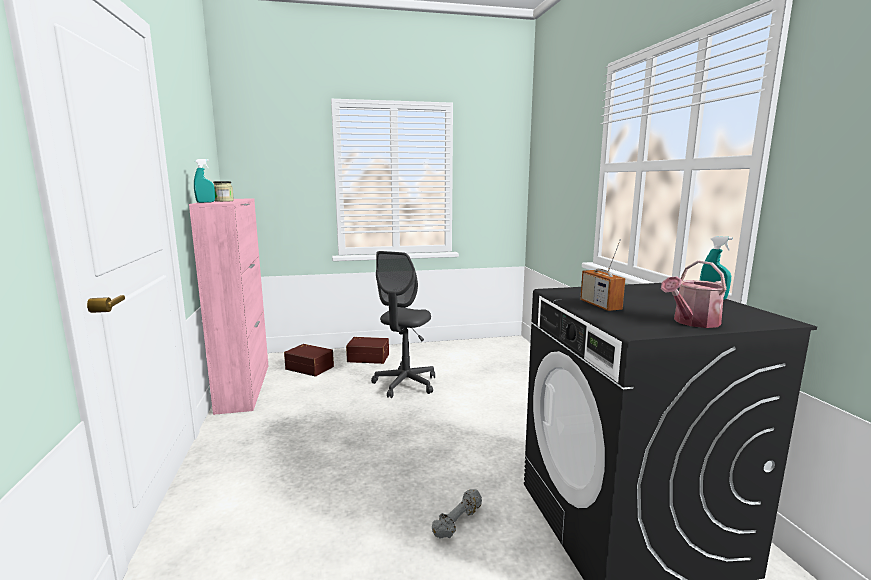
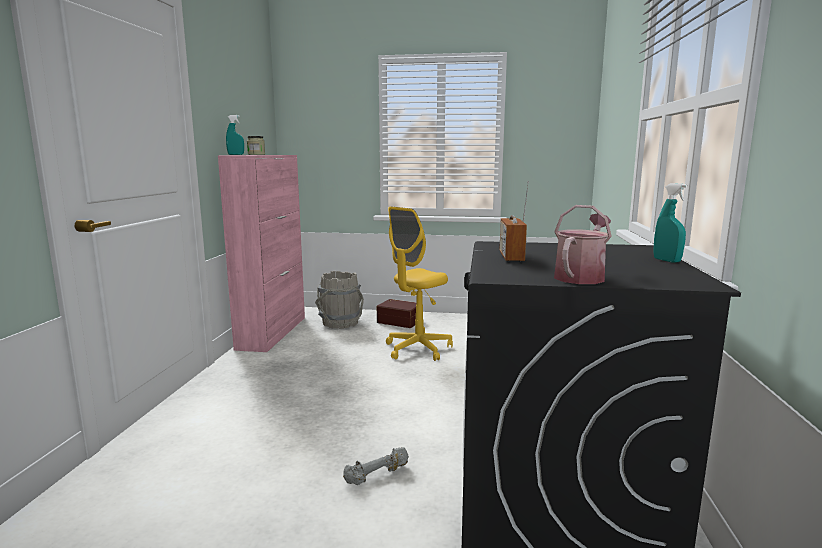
camera: 20 degrees right, 0 degrees up
(310, 367) = (340, 323): brown storage box -> grey bucket
(405, 384) = (418, 349): grey office chair -> yellow office chair
(692, 322) = (581, 276): watering can -> watering can turned 135 degrees clockwise

